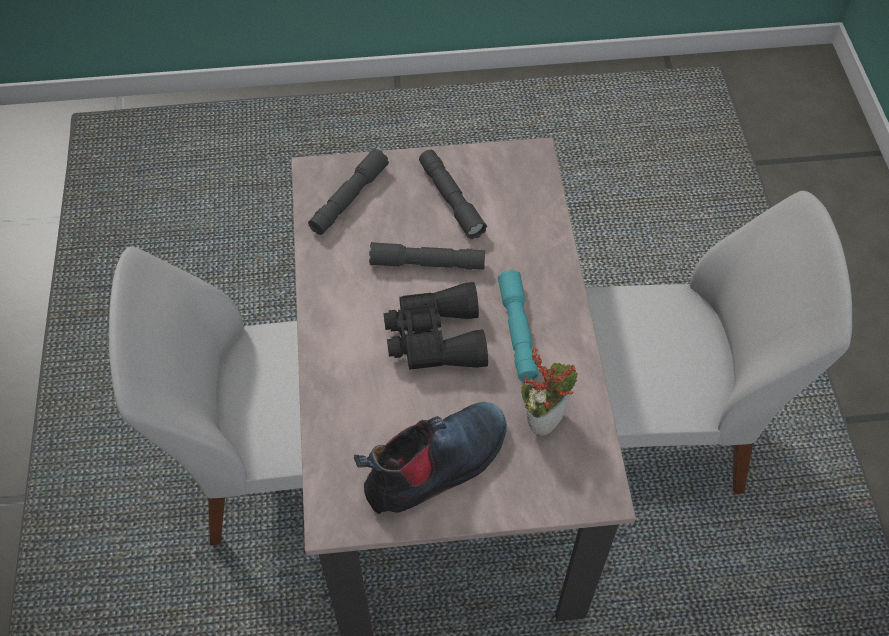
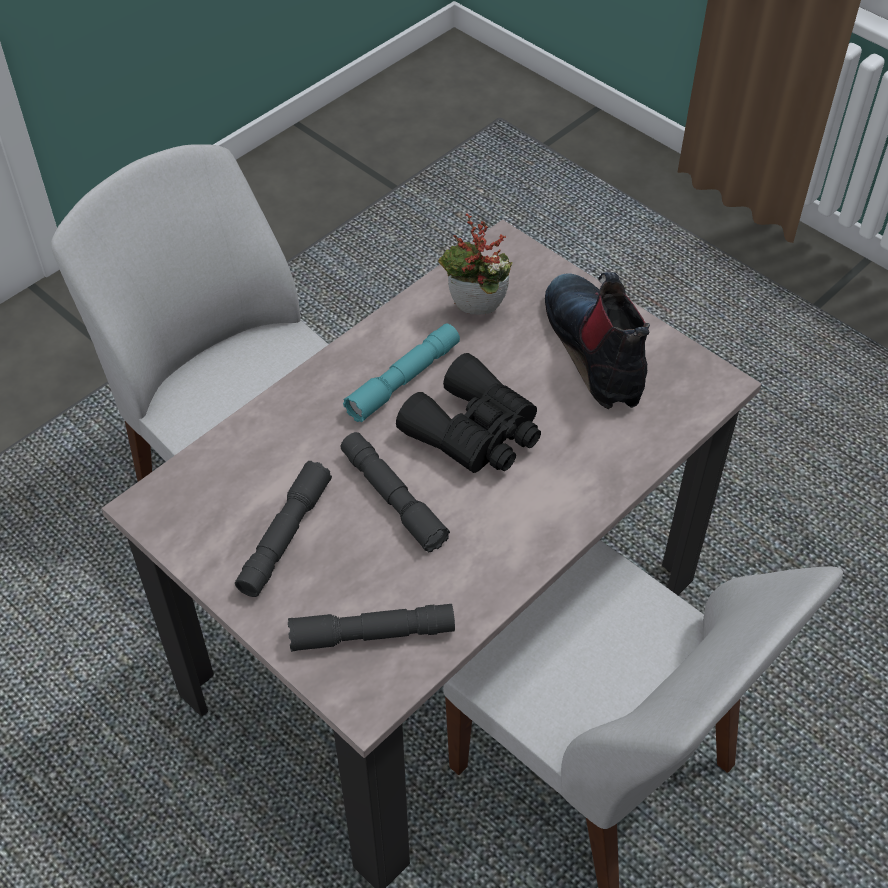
camera: 130 degrees left, 5 degrees down
(436, 466) = (597, 351): boot -> boot turned 60 degrees clockwise

